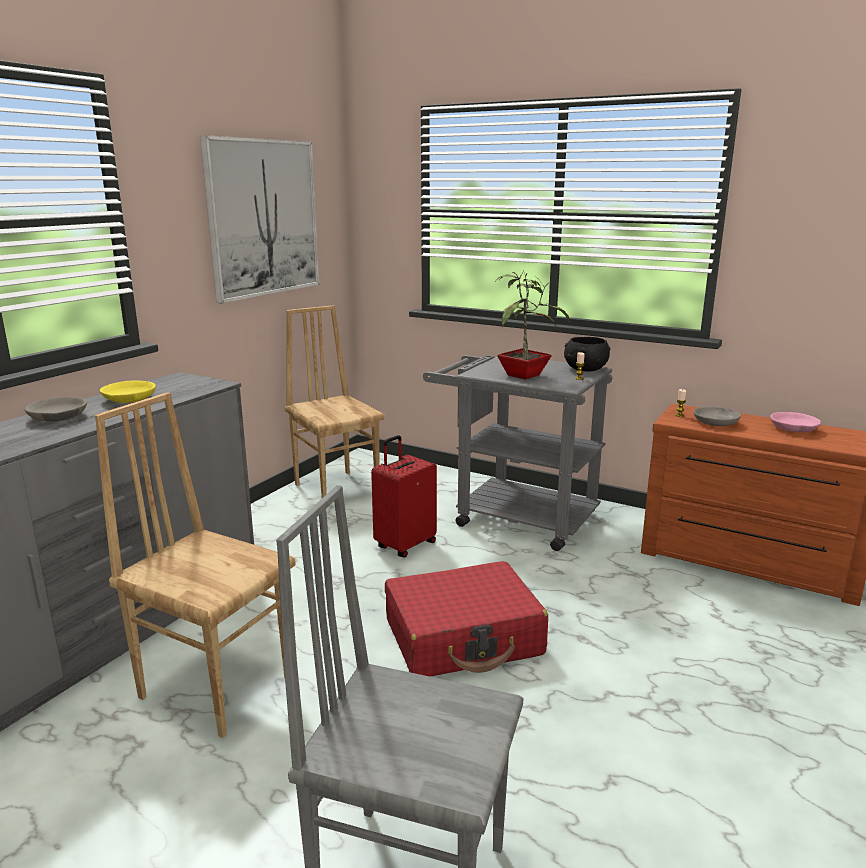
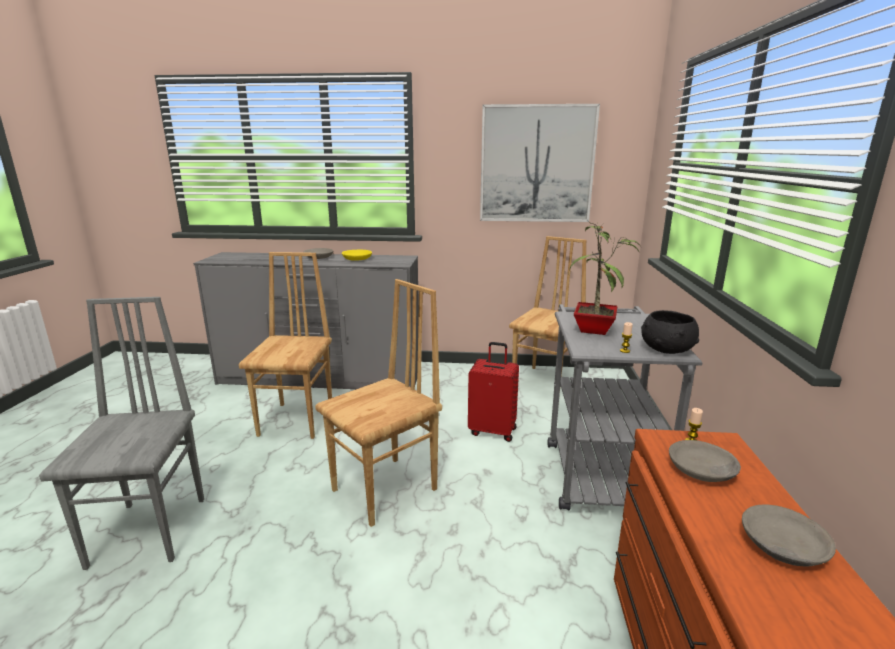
camera: 65 degrees right, 0 degrees up
(464, 637) = (386, 490): red suitcase -> brown chair
(794, 429) = (782, 546): pink bowl -> grey bowl

